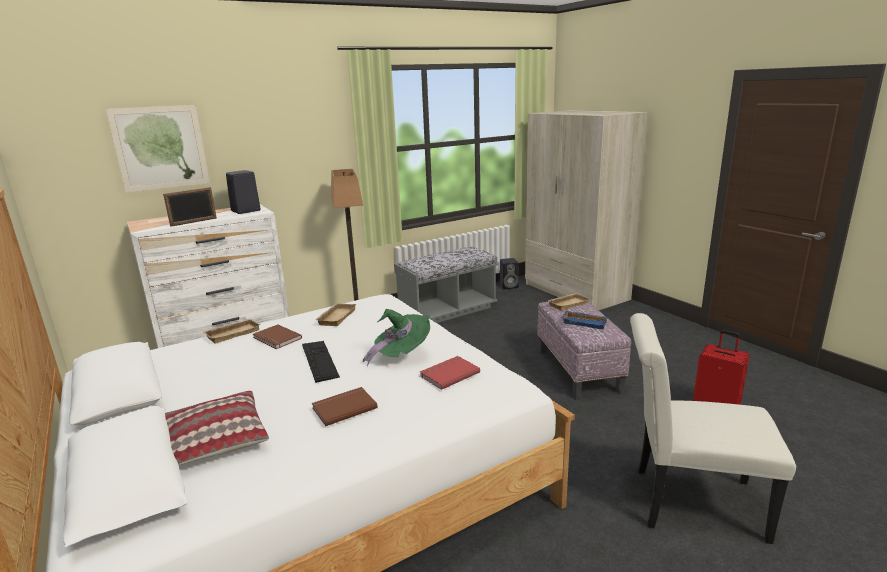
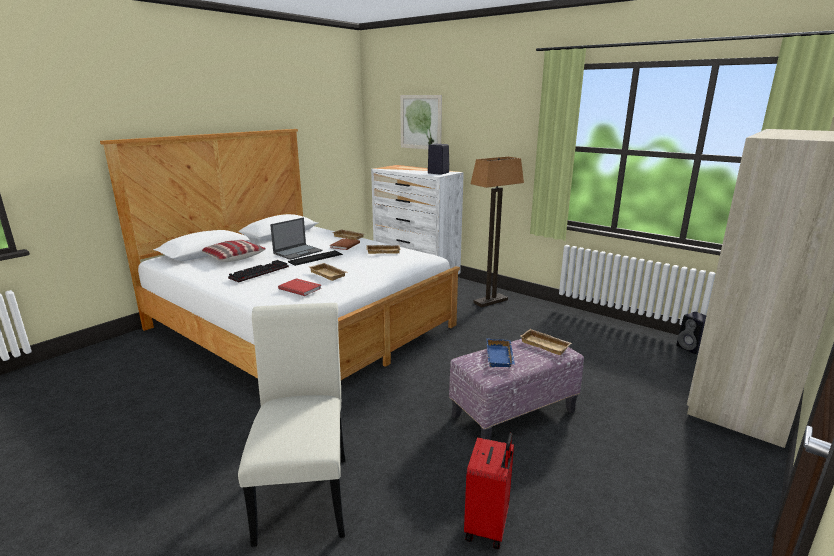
camera: 70 degrees right, 0 degrees up
(194, 222) = (401, 171): picture frame -> none
(269, 373) = (298, 252): none -> laptop
(343, 407) = (259, 272): brown book -> keyboard
(401, 354) = (329, 274): green hat -> beige tray
(447, 311) = (579, 326): grey bench -> none

